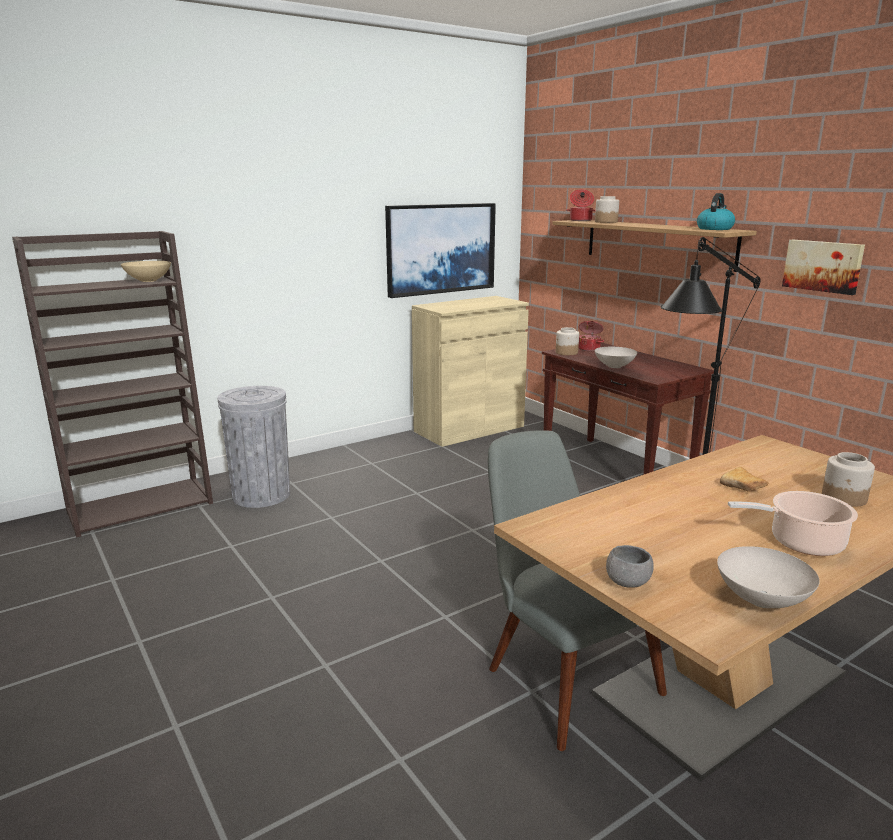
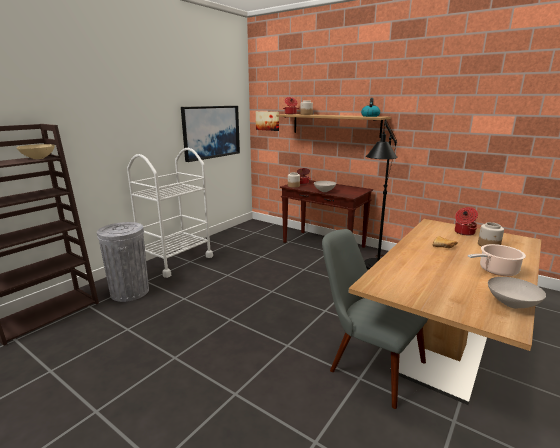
camera: 20 degrees left, 0 degrees up
(351, 459) = (176, 261): none -> white cart
(469, 429) = (235, 234): beige cabinet -> none
(628, 582) = (446, 308): grey bowl -> none
(816, 469) = (463, 232): none -> cooking pot
(823, 266) = (426, 133): picture -> picture (268, 121)

